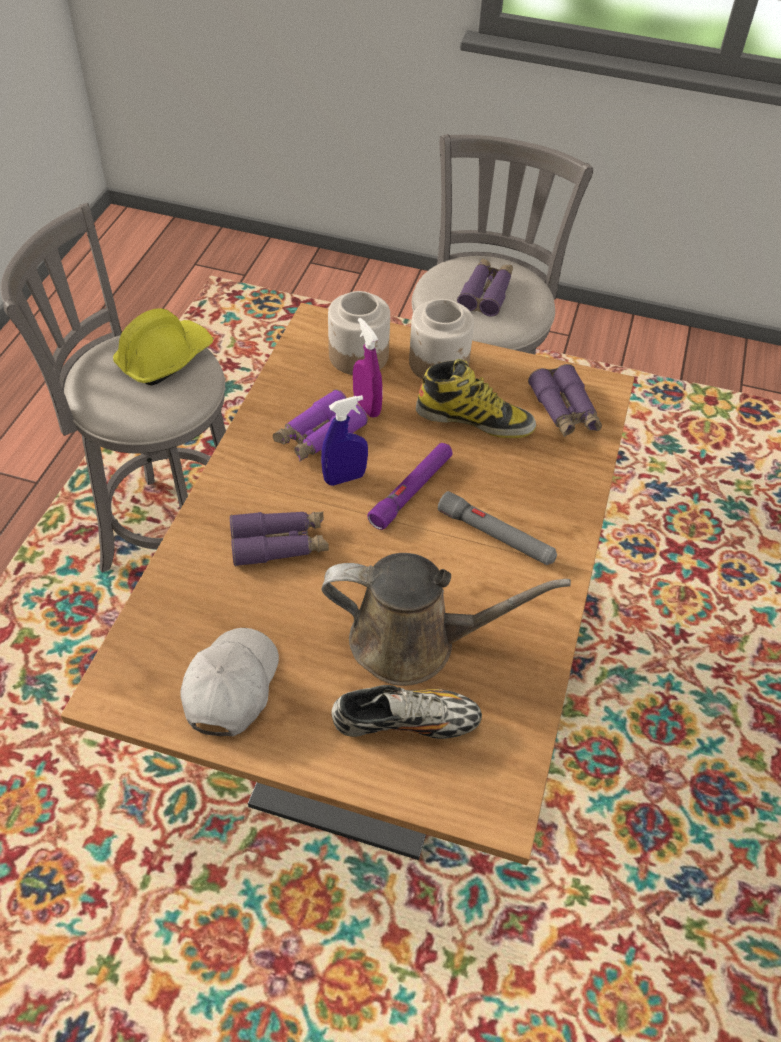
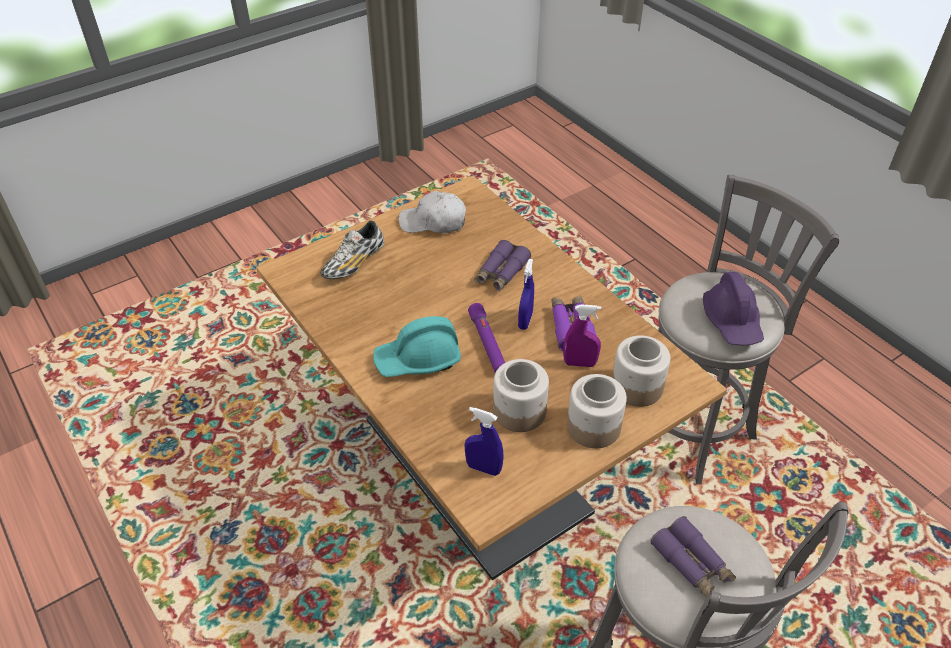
camera: 130 degrees right, 5 degrees down
(164, 358) = (732, 321): yellow hard hat -> purple hard hat
(230, 687) = (433, 222): white cap -> white cap turned 135 degrees clockwise
(413, 642) = (390, 289): brown watering can -> none
(475, 419) = (520, 411): boot -> jar
(496, 536) = (418, 360): grey flashlight -> turquoise hard hat
(564, 410) = (483, 468): purple binoculars -> blue spray bottle

